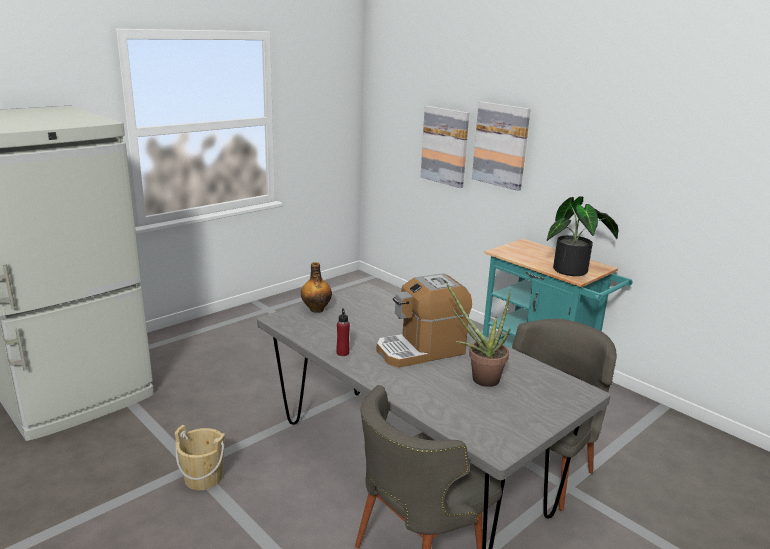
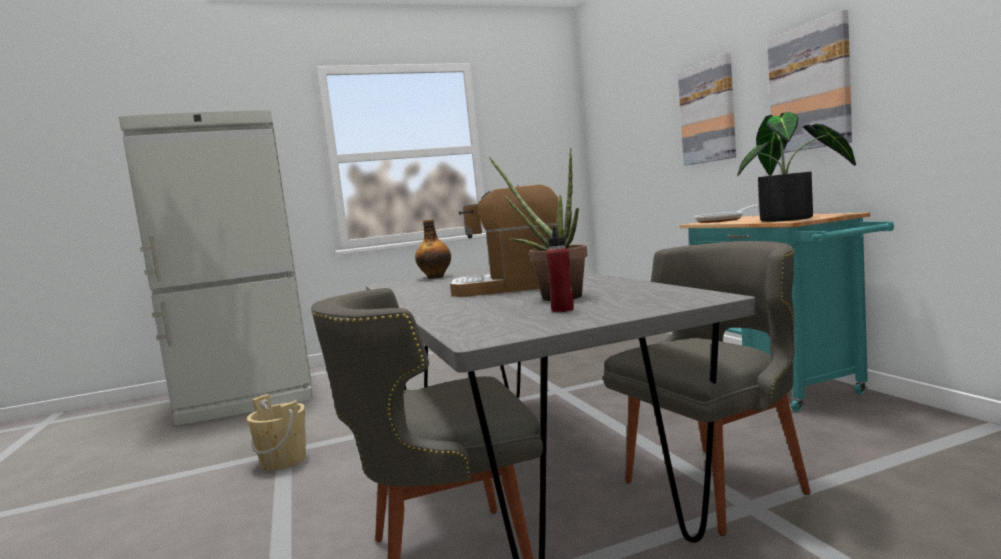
camera: 25 degrees right, 15 degrees down
(342, 353) = (413, 293): red bottle -> red bottle (562, 310)
(445, 146) = (656, 141): picture -> picture (810, 87)
(515, 251) = (722, 220): none -> frying pan

